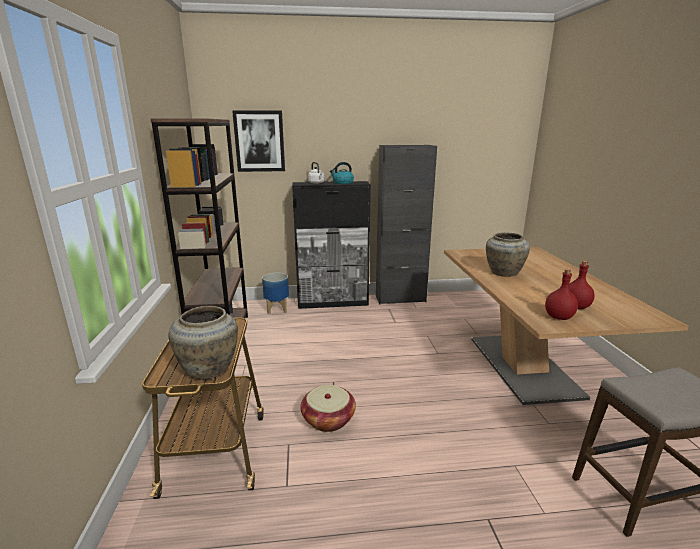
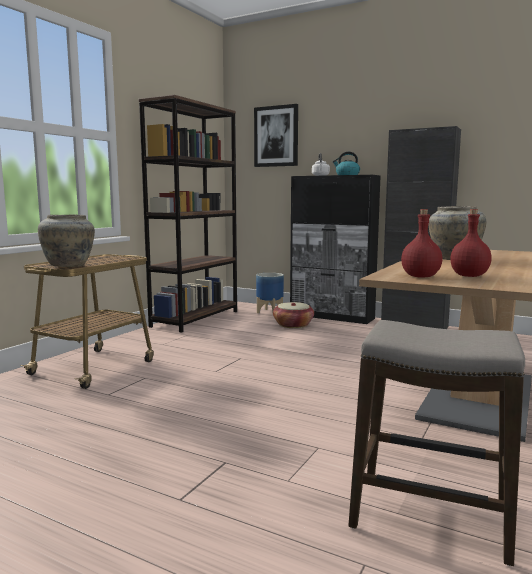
camera: 35 degrees right, 10 degrees down
(328, 419) = (197, 375): basket -> basket (293, 325)

